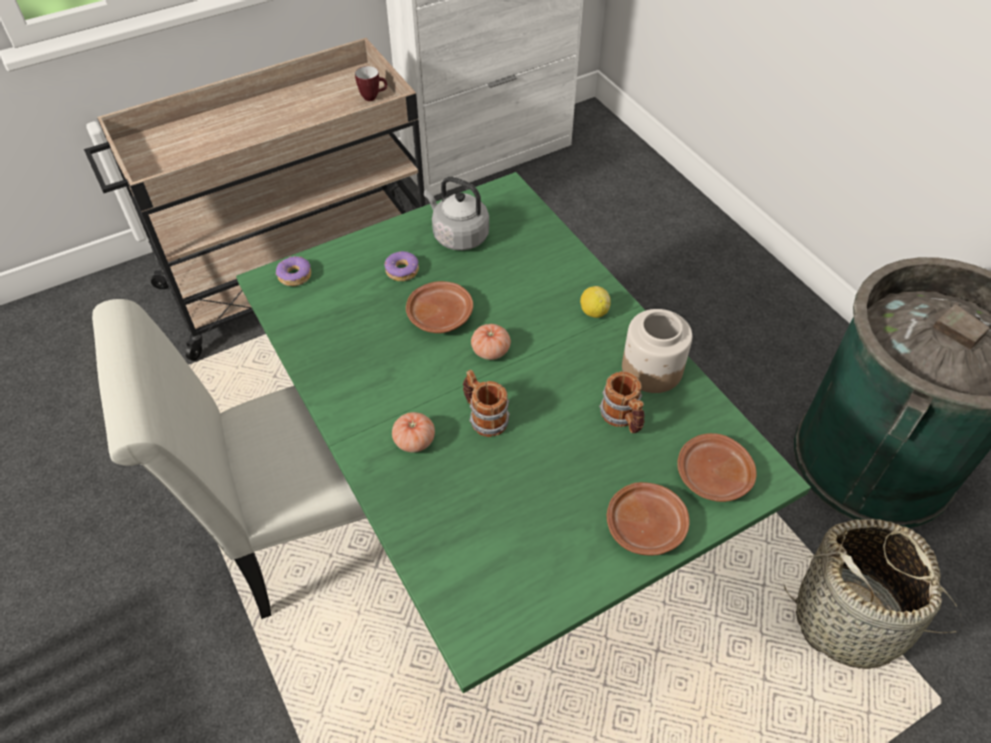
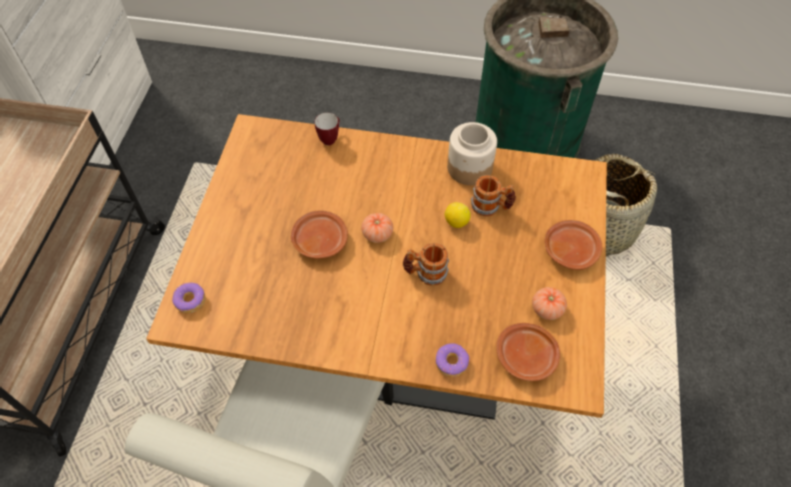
camera: 50 degrees left, 5 degrees up
(373, 97) = (46, 139): mug -> mug (330, 138)
(402, 271) = (258, 235): donut -> donut (452, 363)
(414, 440) = (409, 323): tomato -> tomato (547, 309)
(458, 236) = (260, 183): grey kettle -> none
(495, 521) = (395, 348): green dining table -> brown dining table
(594, 312) = (400, 162): lemon -> lemon (456, 222)
(713, 476) = (565, 196): brown plate -> brown plate (526, 357)

